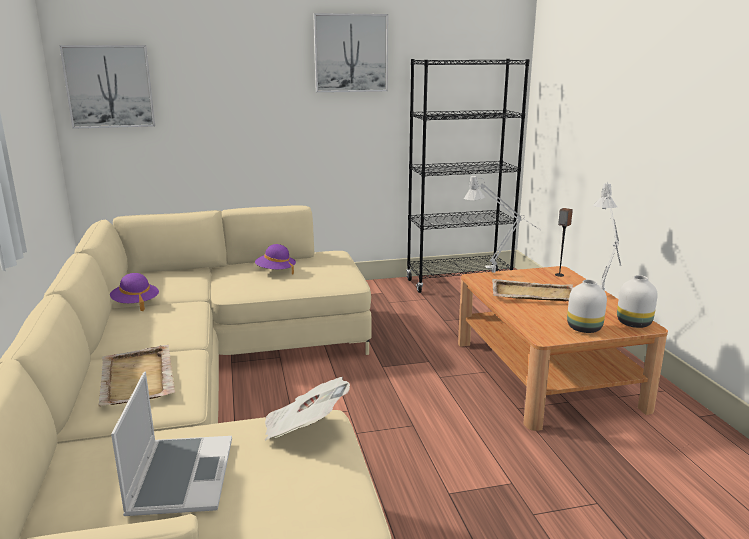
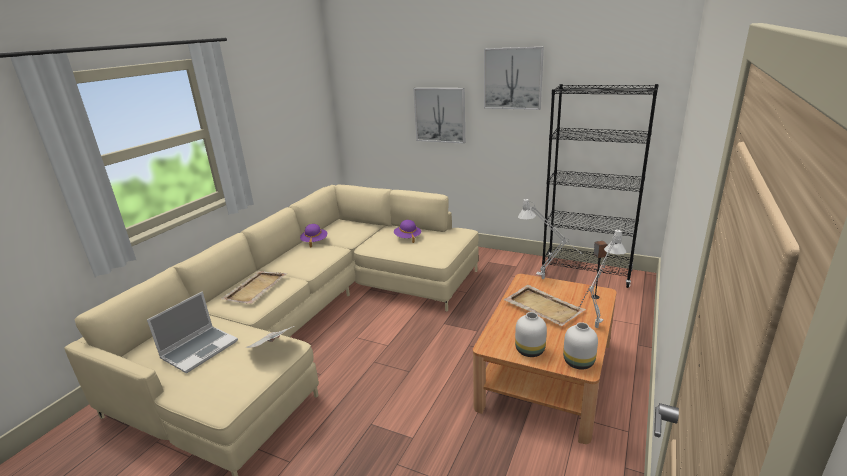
camera: 40 degrees right, 5 degrees up
(109, 86) = (360, 99): picture -> picture (440, 115)

